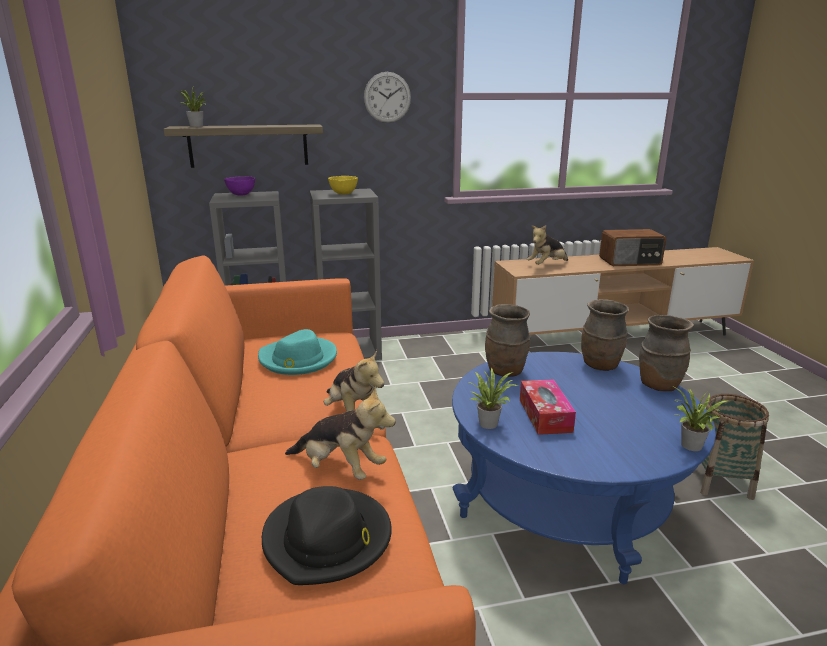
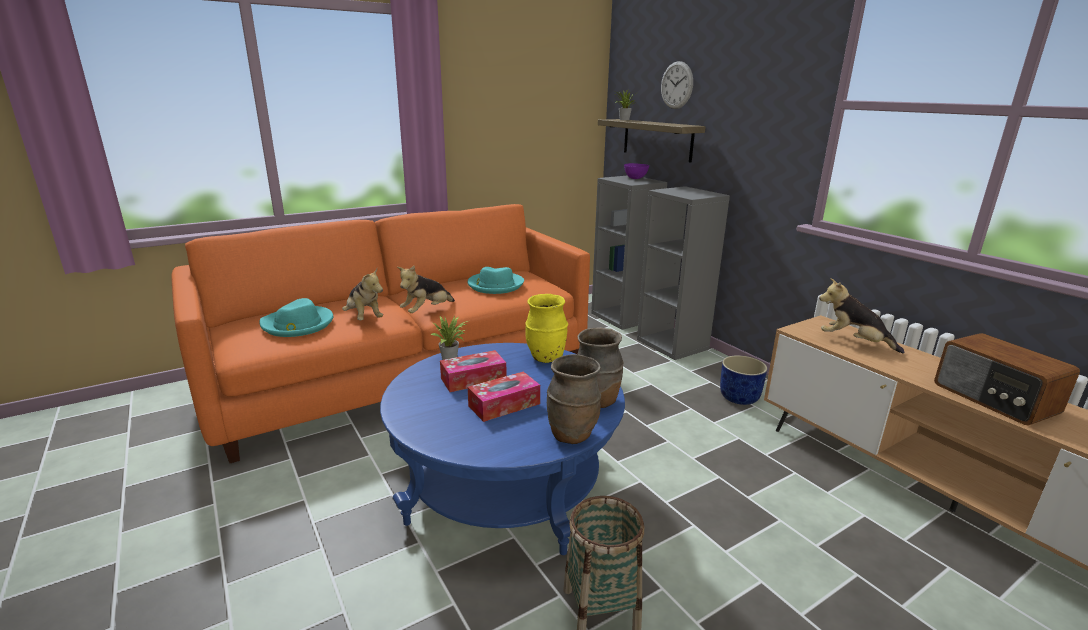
camera: 70 degrees right, 0 degrees up
(328, 539) = (298, 324): black hat -> turquoise hat
(340, 468) = (364, 318): plush toy -> plush toy turned 45 degrees counterclockwise
(343, 194) = (685, 192): yellow bowl -> none
(387, 97) = (764, 103): wall clock -> wall clock (676, 85)
(464, 353) = (740, 397): none -> blue planter
(506, 372) = (546, 358): brown vase -> yellow vase
(604, 406) = (504, 405): none -> tissue box
(690, 446) = (445, 449): potted plant -> none

